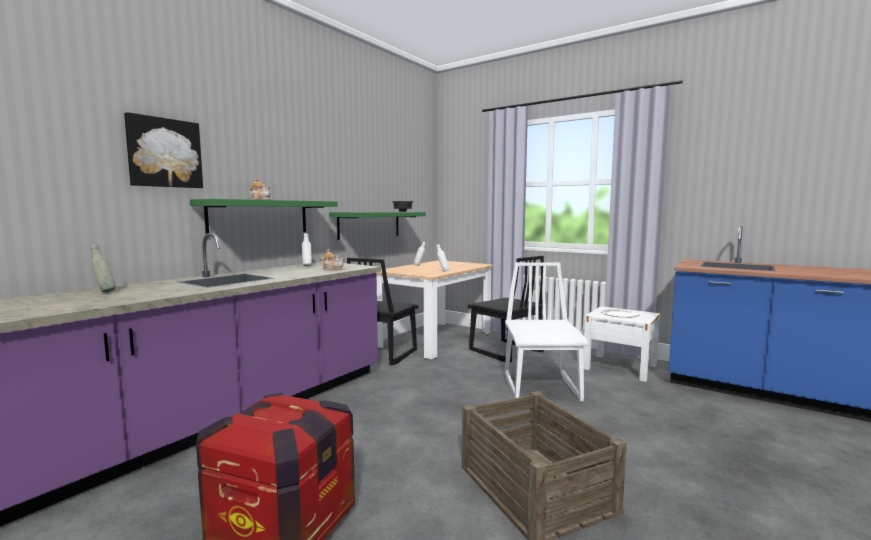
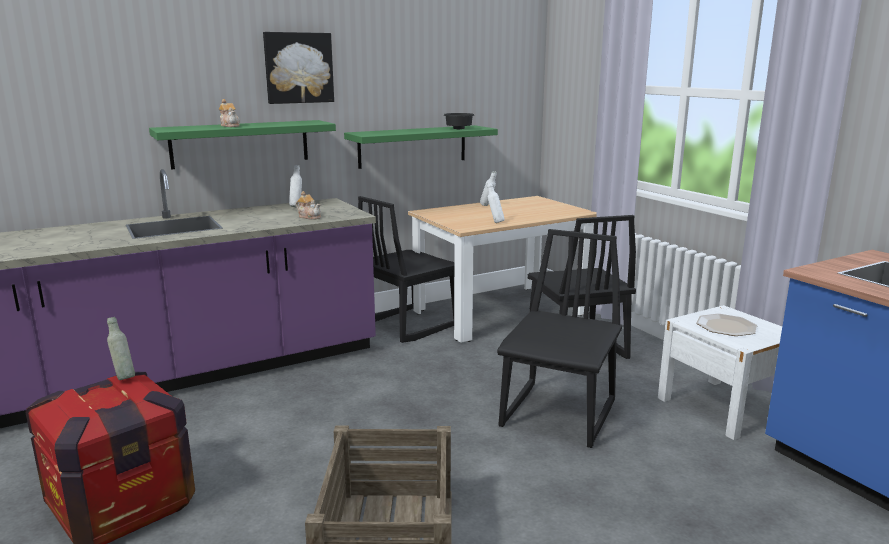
camera: 25 degrees right, 10 degrees up
(104, 291) = (45, 234): grey bottle -> grey bottle (124, 377)
(164, 153) = (116, 76): picture -> picture (298, 68)
(542, 387) = (559, 415): white chair -> black chair

